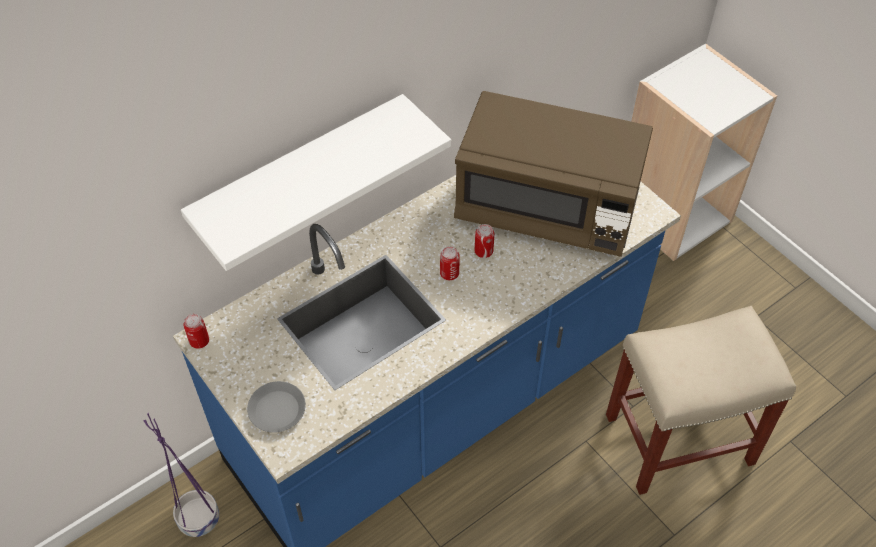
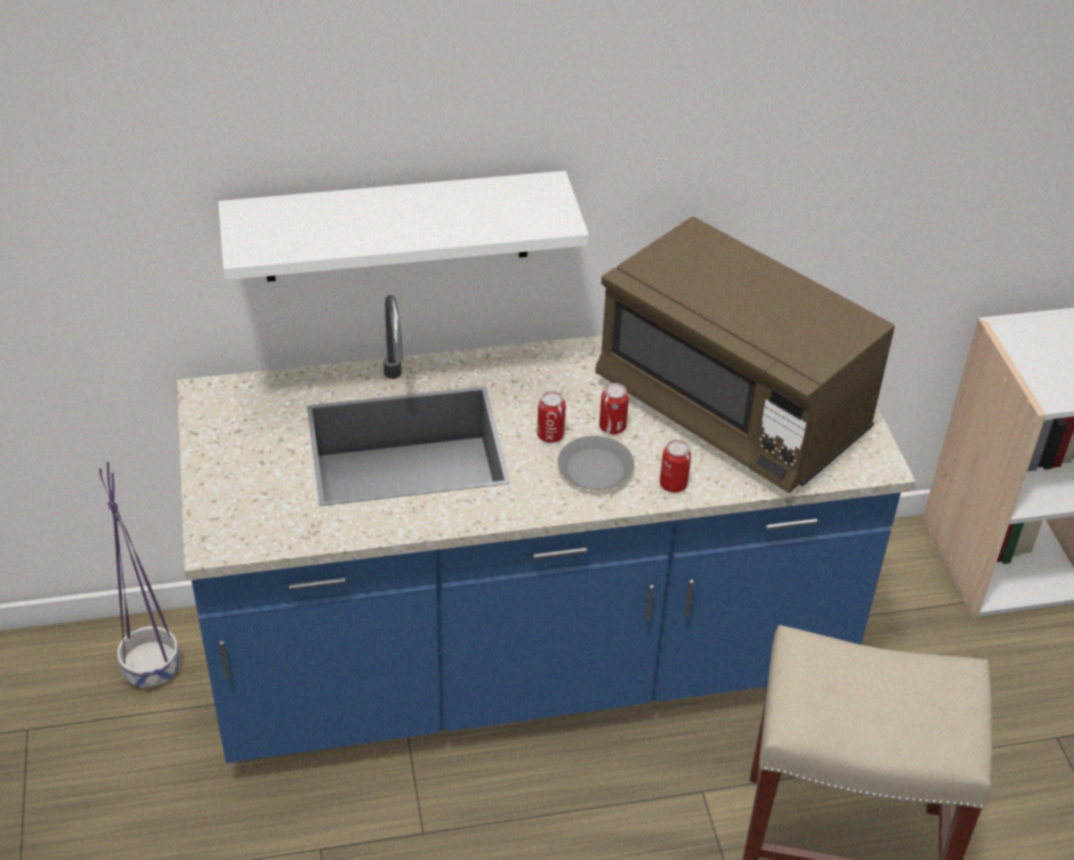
camera: 25 degrees right, 10 degrees down
(199, 341) = (202, 396): can -> can (673, 484)
(277, 410) = (237, 500): grey plate -> grey plate (595, 469)

